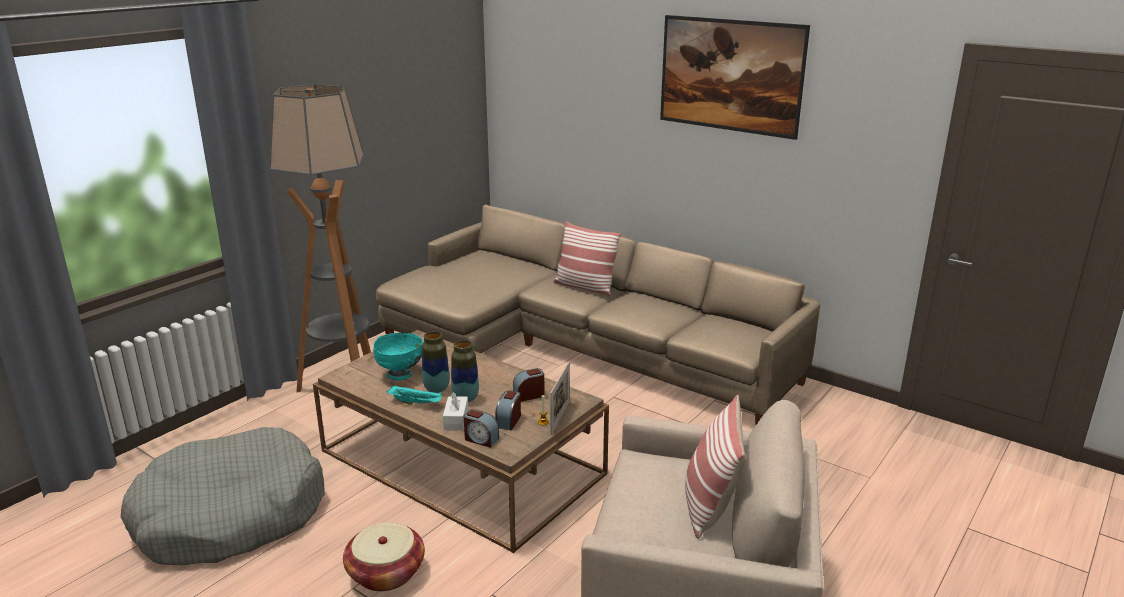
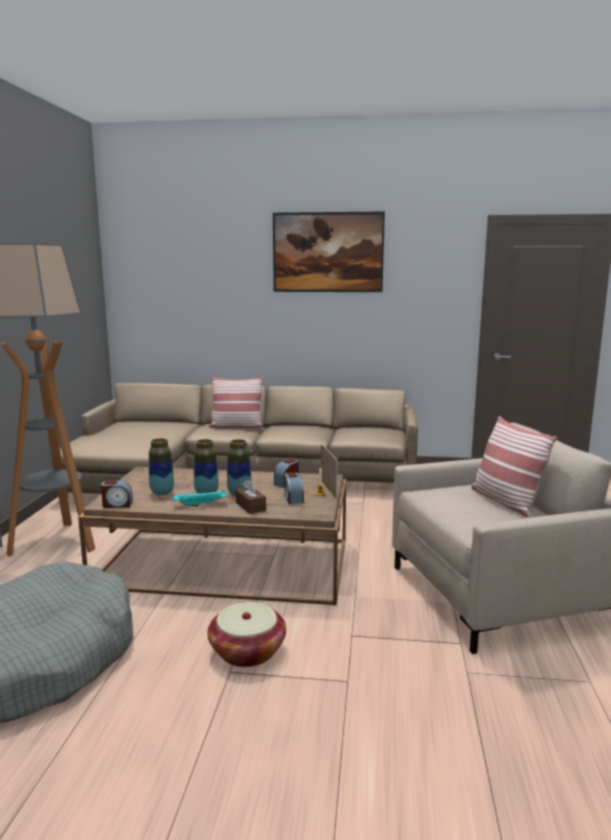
camera: 30 degrees left, 10 degrees down
(400, 375) = (162, 493): turquoise bowl -> vase
(456, 420) = (250, 506): white tissue box -> brown tissue box
(481, 439) = (288, 512): alarm clock -> alarm clock (117, 505)

